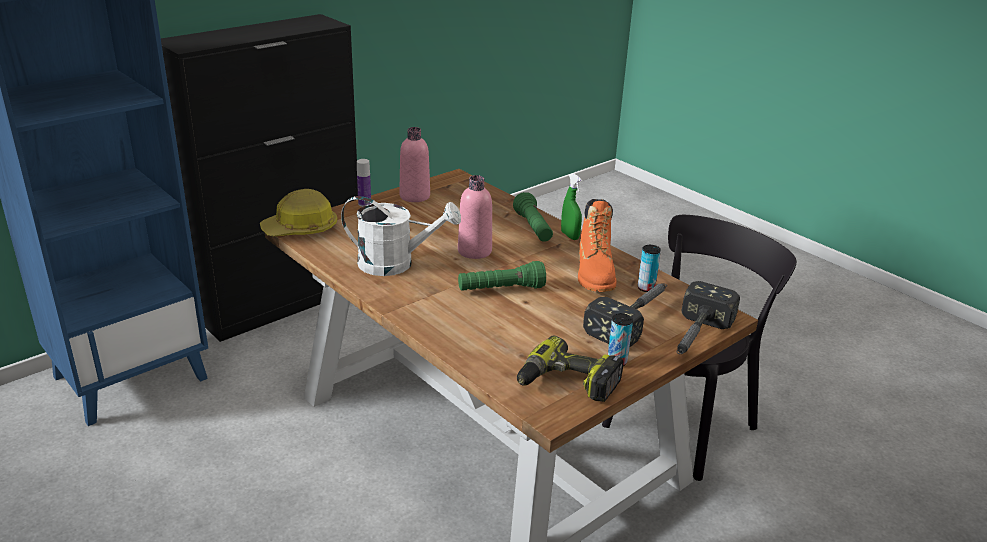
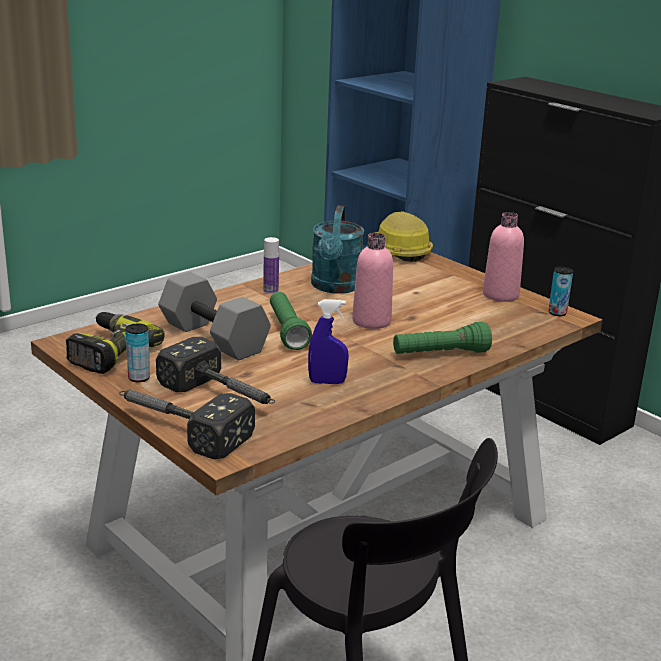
camera: 90 degrees right, 5 degrees down
(364, 204) = (468, 273): bottle -> bottle (270, 291)
(396, 264) = (336, 287): white watering can -> turquoise watering can
(521, 325) = (216, 337): none -> grey dumbbell
(570, 236) = (427, 374): green spray bottle -> none
(595, 274) = (327, 382): orange boot -> blue spray bottle
(646, 288) = (295, 410): can -> can (557, 313)

